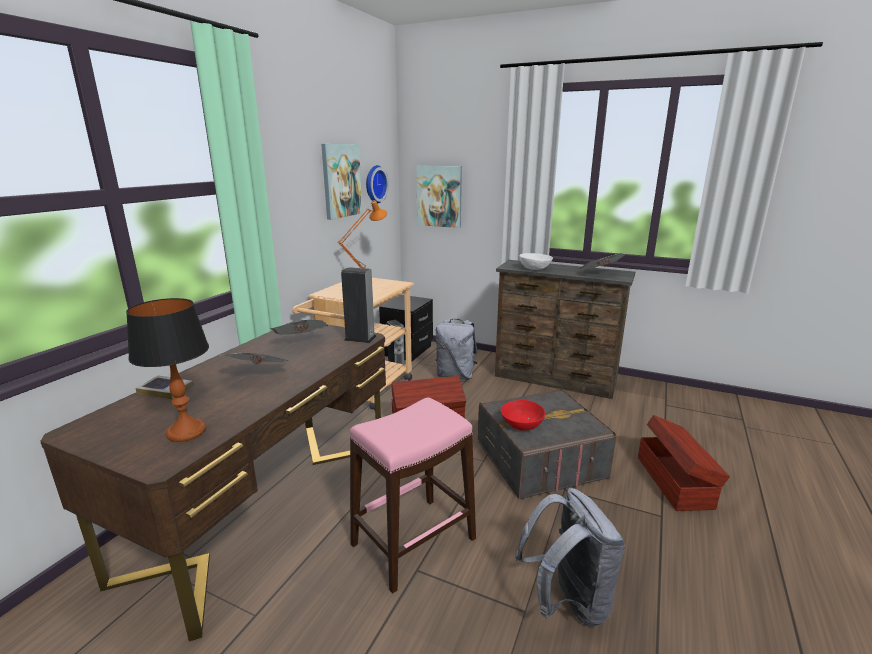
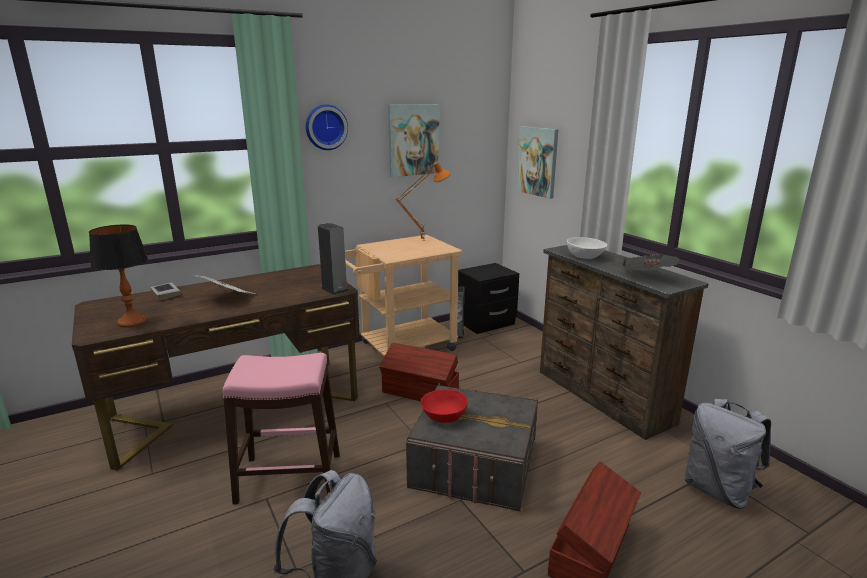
camera: 35 degrees right, 0 degrees up
(301, 342) = (292, 282): newspaper -> none
(374, 184) = (464, 144): wall clock -> wall clock (325, 127)
(455, 376) = (500, 359): grey backpack -> grey backpack (718, 490)

